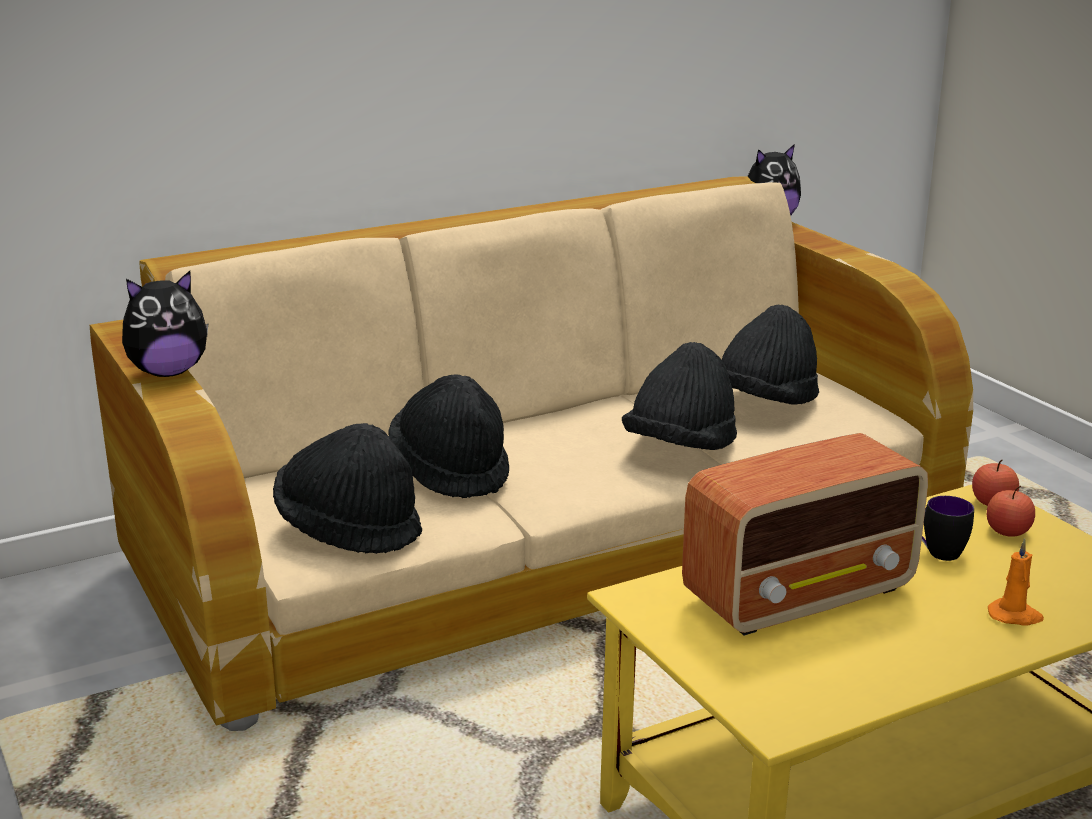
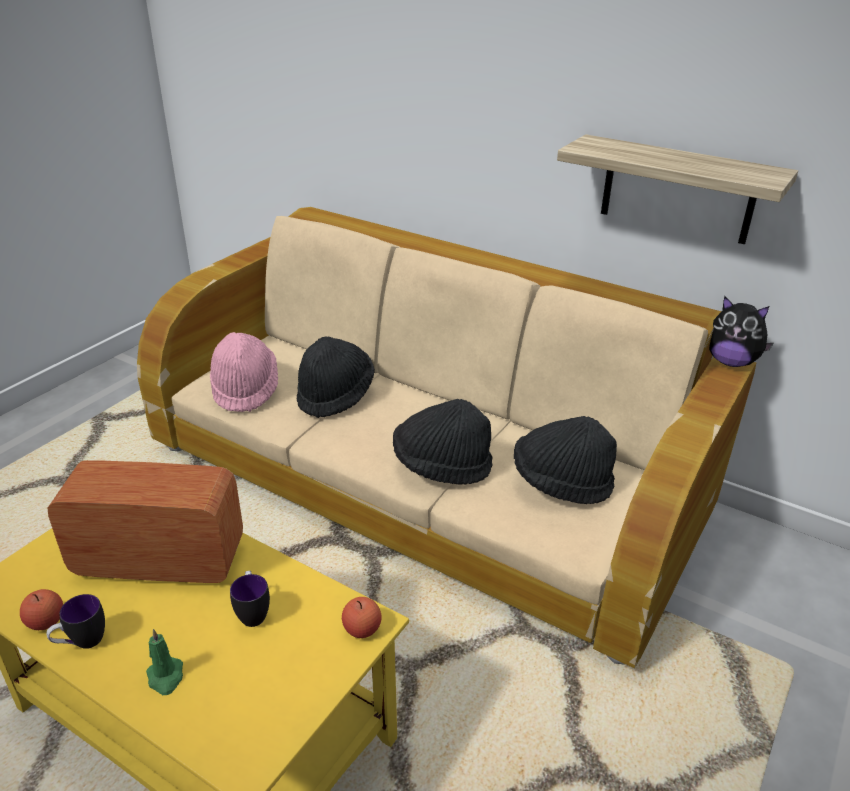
camera: 60 degrees right, 10 degrees up
(168, 372) = (231, 266): plush toy -> none
(349, 530) = (245, 389): black hat -> pink hat
(663, 59) = (677, 190): none -> shelf
(801, 595) = (158, 560): radio -> radio turned 150 degrees clockwise
(931, 662) = (82, 643): none -> mug
(1008, 531) = (312, 648): apple -> apple (46, 621)
(1015, 616) = (166, 677): orange candle -> green candle

